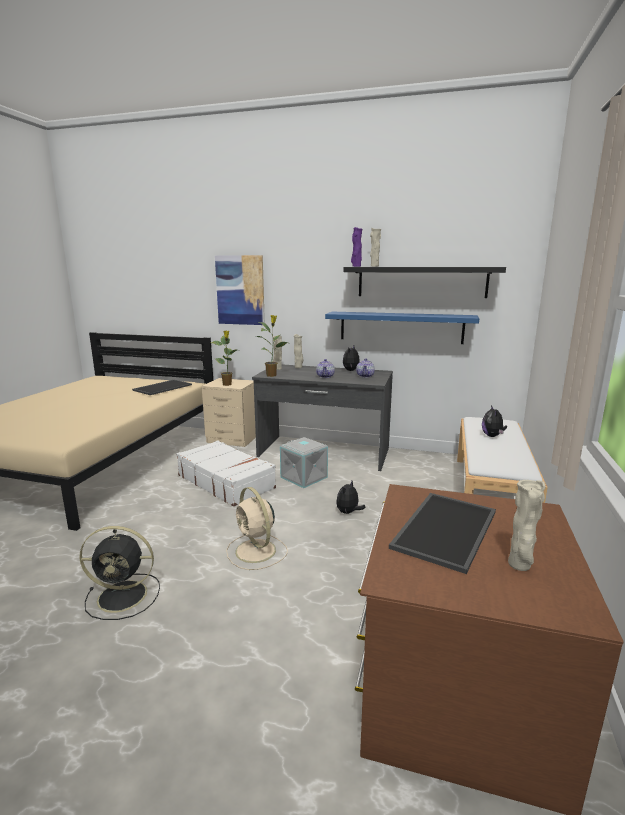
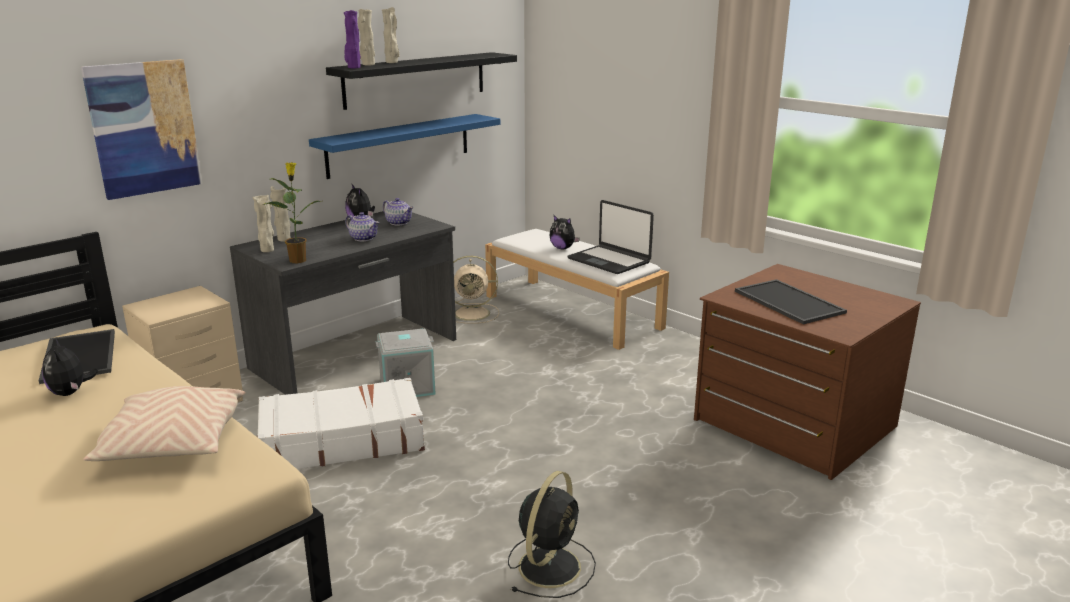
camera: 60 degrees left, 5 degrees up
(86, 422) = (173, 444): none -> beige pillow
(227, 384) = (183, 306): potted plant -> none
(256, 552) = (544, 459): beige fan -> beige fan (473, 313)
(348, 512) = (524, 386): plush toy -> plush toy (71, 393)
(502, 456) = (609, 261): none -> laptop
(519, 566) = (845, 298): beige vase -> beige vase (392, 62)

